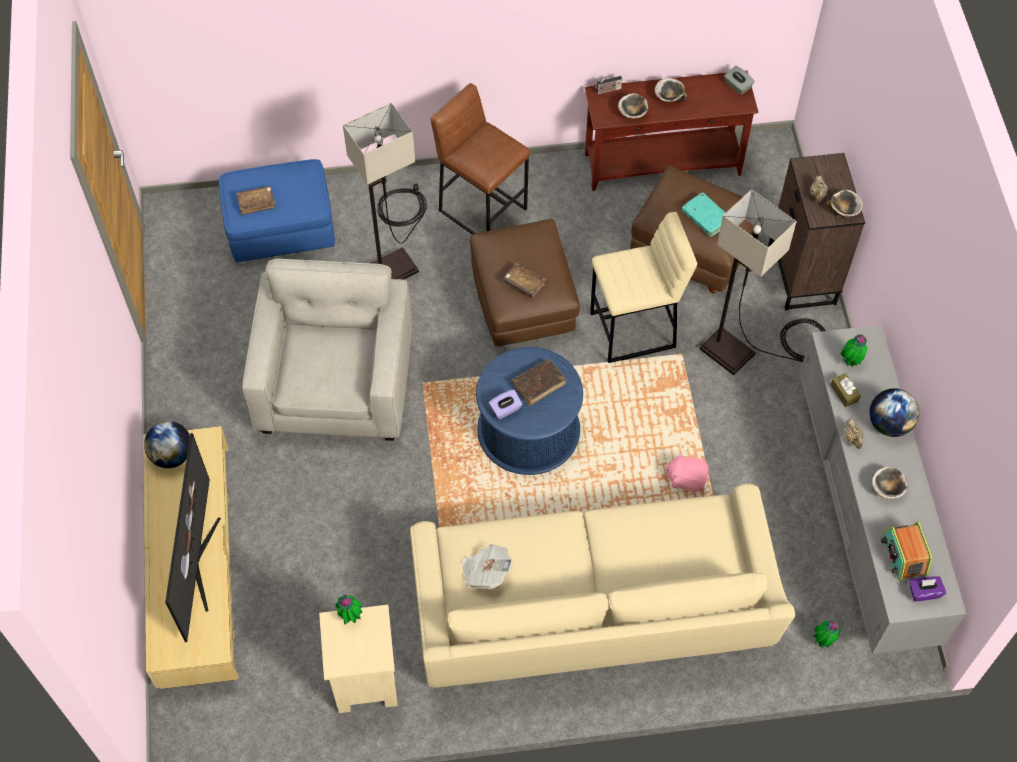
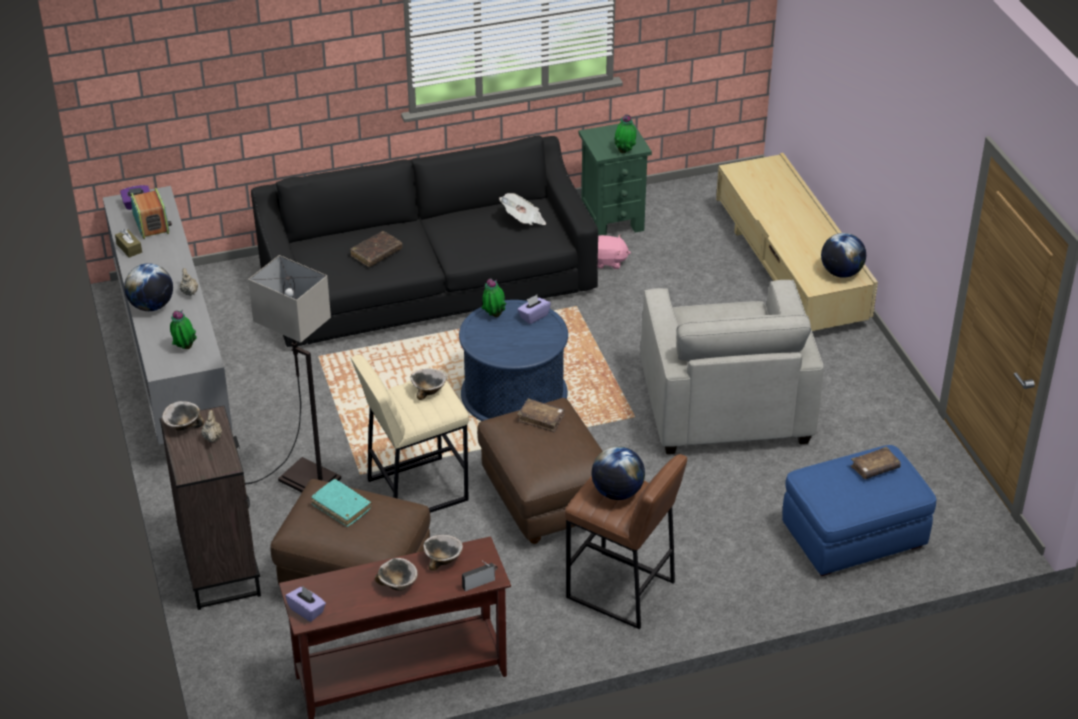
camera: 170 degrees right, 20 degrees down
(197, 563) = (777, 212): television -> none
(364, 680) = (613, 221): beige nightstand -> green nightstand
(398, 236) = (712, 548): floor lamp -> none
(486, 148) = (617, 492): none -> globe
(538, 384) = (505, 339): brown book -> brown book (376, 253)
(591, 606) = (429, 283): beige sofa -> black sofa
(686, 478) = (348, 375): pink plush toy -> pink plush toy (608, 262)
(737, 86) = (307, 610): grey tissue box -> purple tissue box
(823, 641) = (218, 284): potted plant -> potted plant (494, 315)
(844, 393) = (194, 323): brown tissue box -> brown tissue box (129, 248)
(886, 489) = (161, 262): bowl -> bowl (428, 390)

